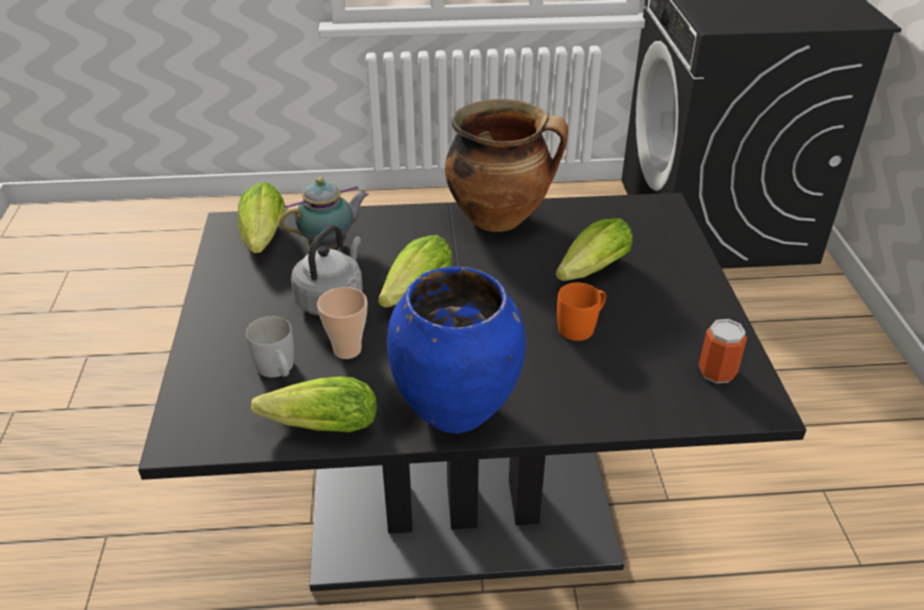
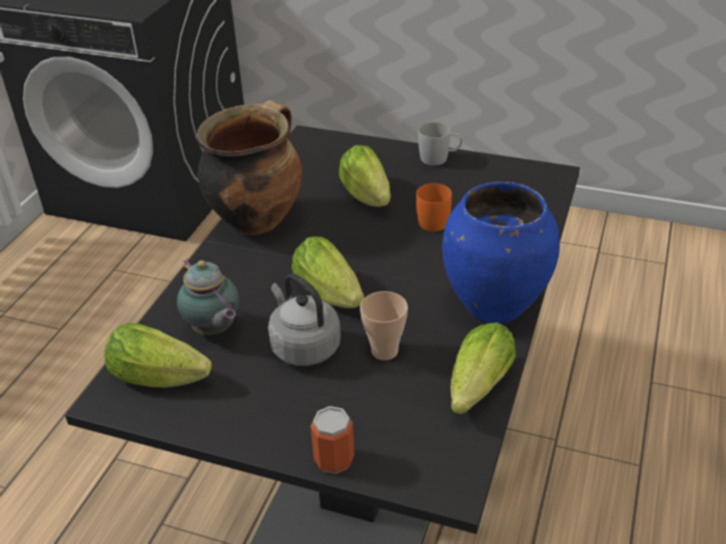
camera: 65 degrees left, 0 degrees up
(278, 370) = (387, 402): white mug -> white mug (439, 158)
(330, 245) = (214, 330): teapot -> teapot turned 150 degrees clockwise
(717, 372) = (512, 179): can -> can (334, 459)

